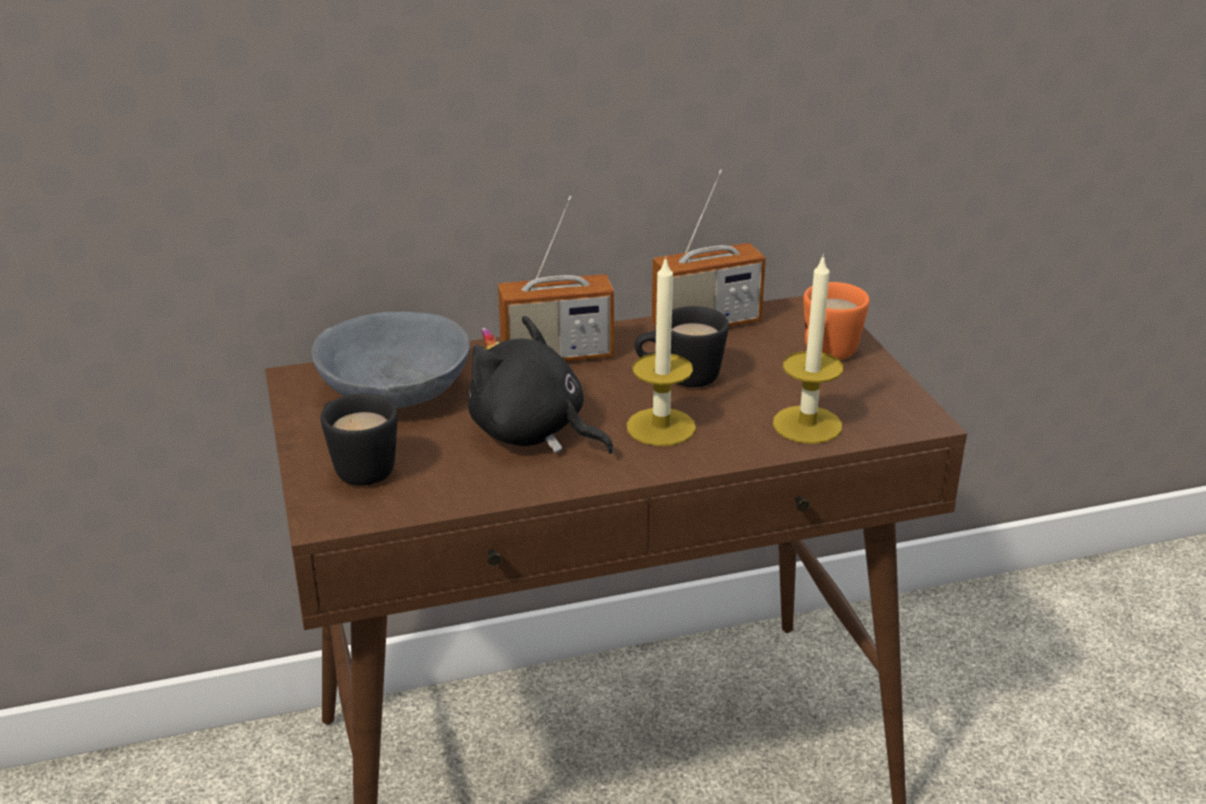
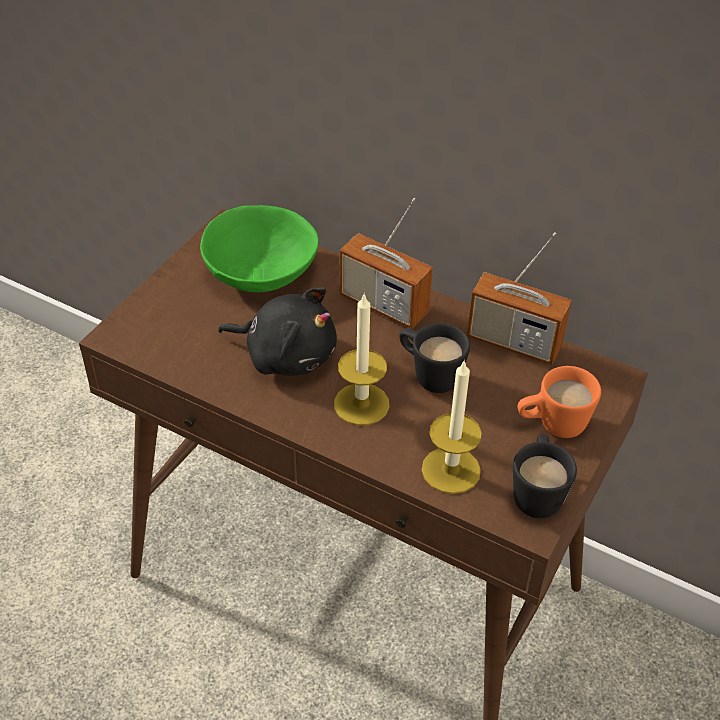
camera: 45 degrees right, 15 degrees up
(358, 466) = (171, 313): black mug -> black mug (537, 492)
(395, 389) = (262, 270): grey bowl -> green bowl
(532, 433) = (286, 355): black plush toy -> black plush toy turned 120 degrees clockwise

